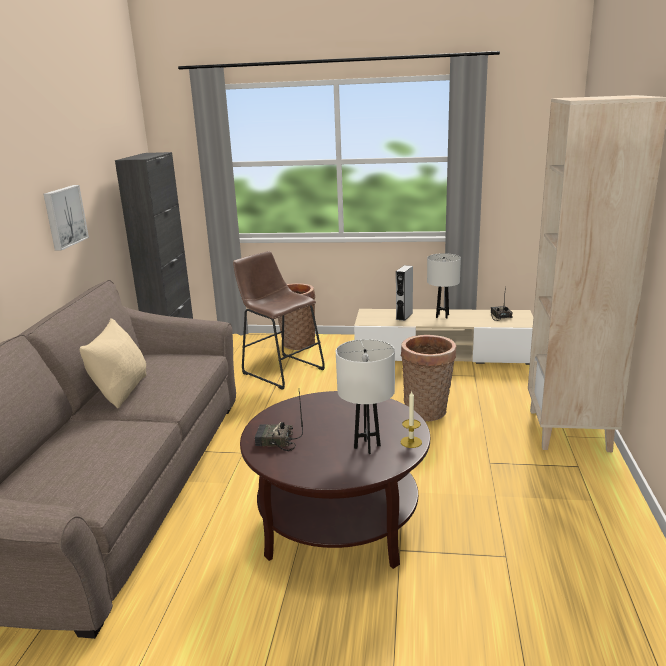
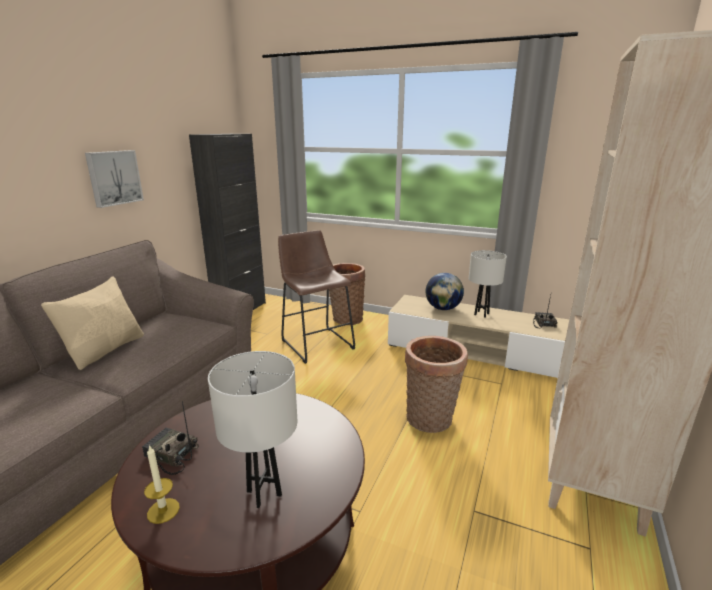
camera: 15 degrees right, 0 degrees up
(404, 316) = (443, 308): grey speaker -> globe
(411, 442) = (323, 500): candle -> candle (163, 510)

